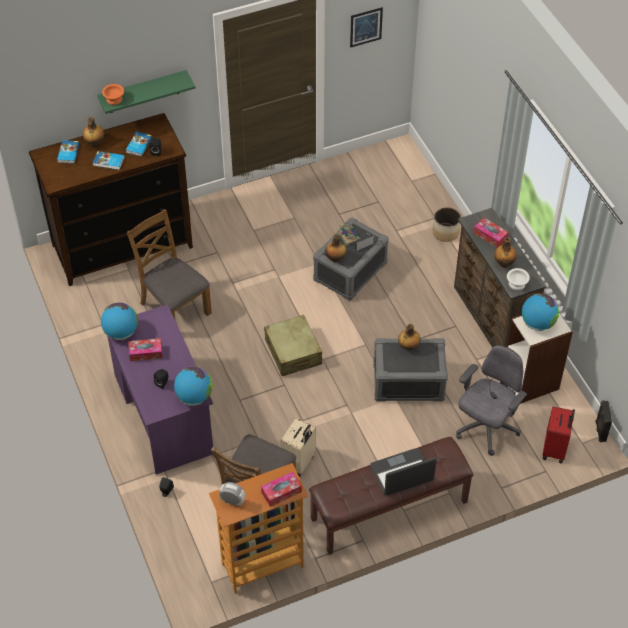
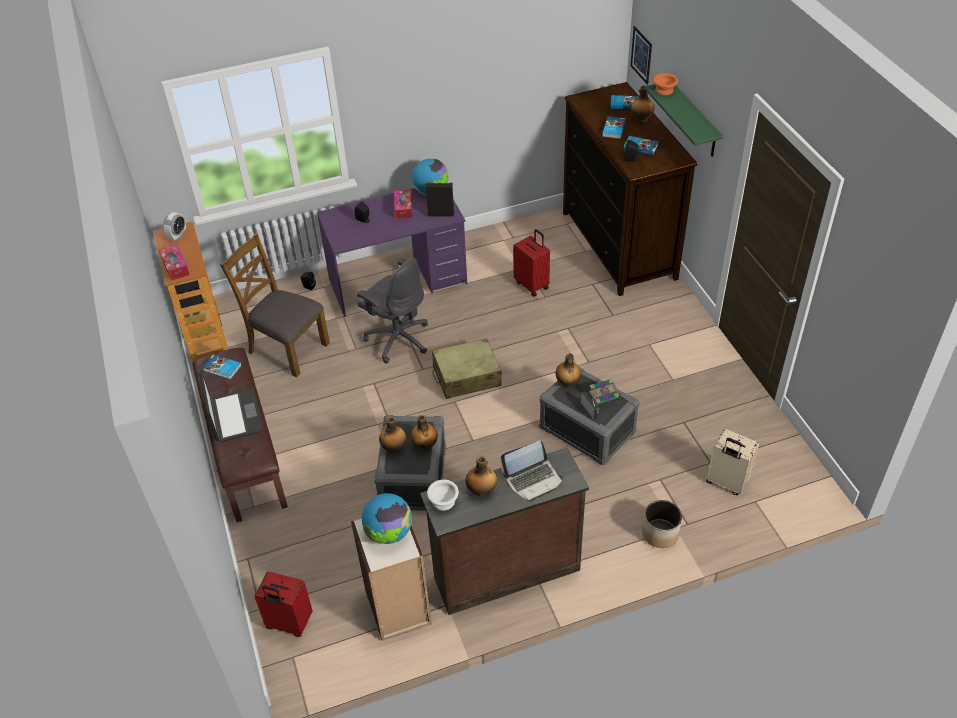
camera: 95 degrees right, 5 degrees down
(174, 308) = (532, 285): brown chair -> red suitcase
(194, 397) = (343, 240): globe -> none
(299, 462) = (321, 380): beige suitcase -> beige suitcase (726, 482)
(343, 495) = (222, 368): none -> book
(366, 27) = (858, 294): picture -> picture (641, 55)
(413, 367) = (394, 448): none -> bottle
(486, 428) = (334, 550): grey office chair -> grey office chair (397, 339)
(490, 236) = (533, 479): tissue box -> laptop
(600, 431) = (307, 682): black speaker -> black speaker (441, 214)

